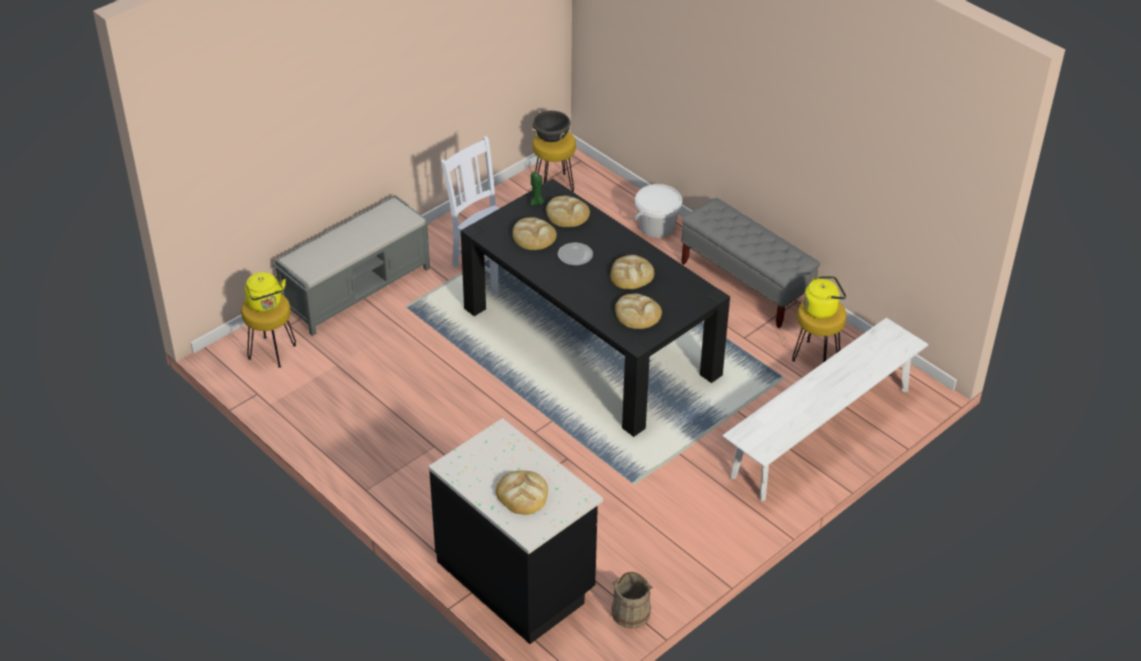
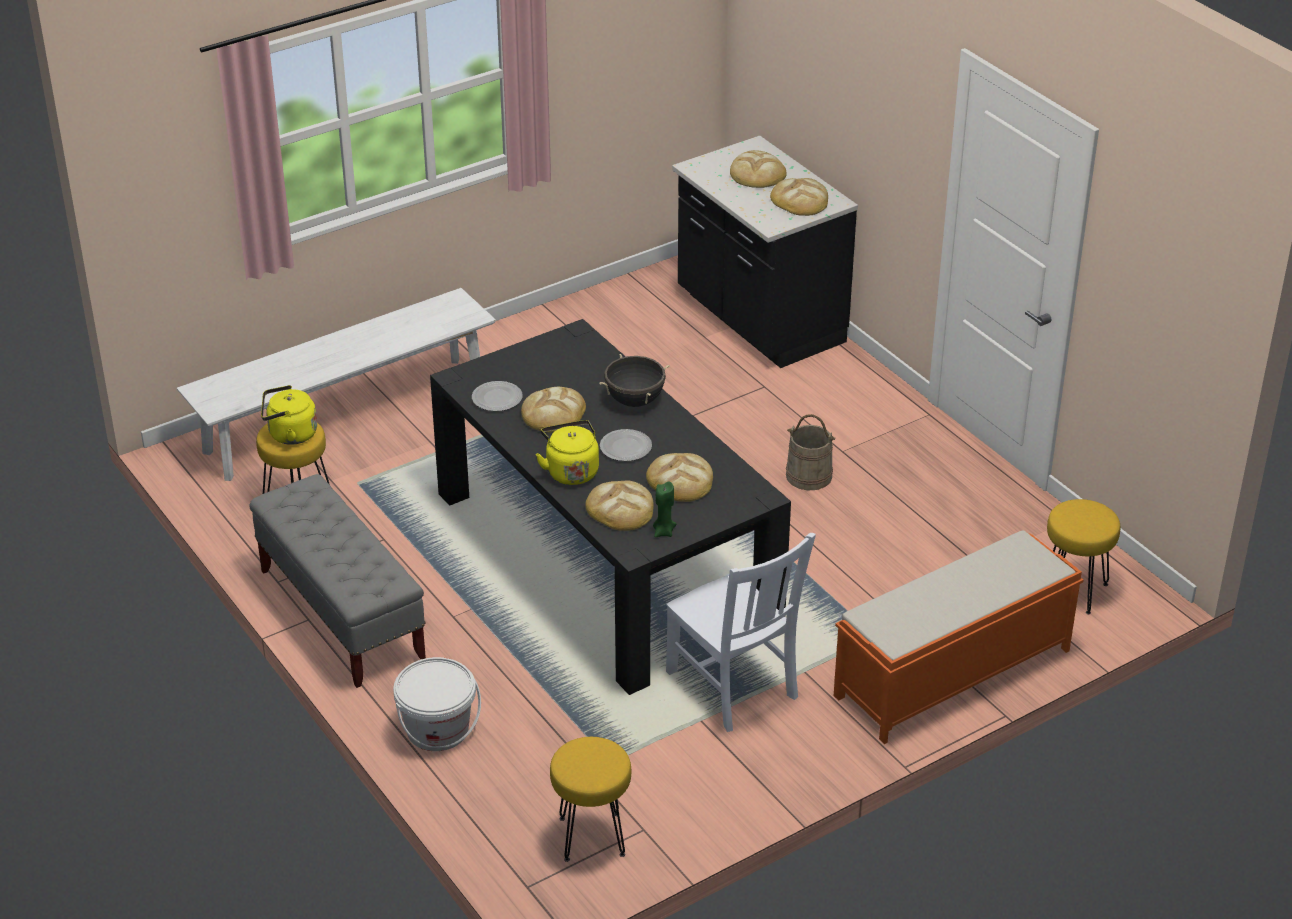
camera: 170 degrees left, 5 degrees down
(266, 304) = (1083, 518): yellow kettle -> yellow kettle (570, 471)
(358, 288) = (951, 674): grey bench -> orange bench
(551, 138) = (595, 764): black cooking pot -> black cooking pot (634, 401)
(630, 613) = (643, 283): beige bucket -> beige bucket (809, 475)
(637, 314) = (564, 366): bread -> bread (800, 200)
(674, 282) = (497, 398): none -> plate

